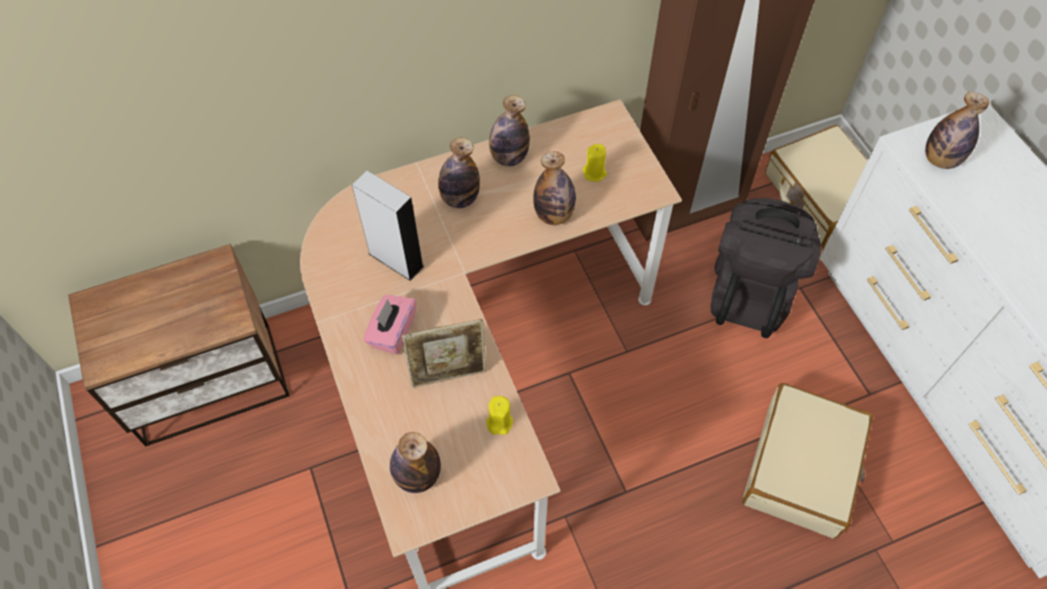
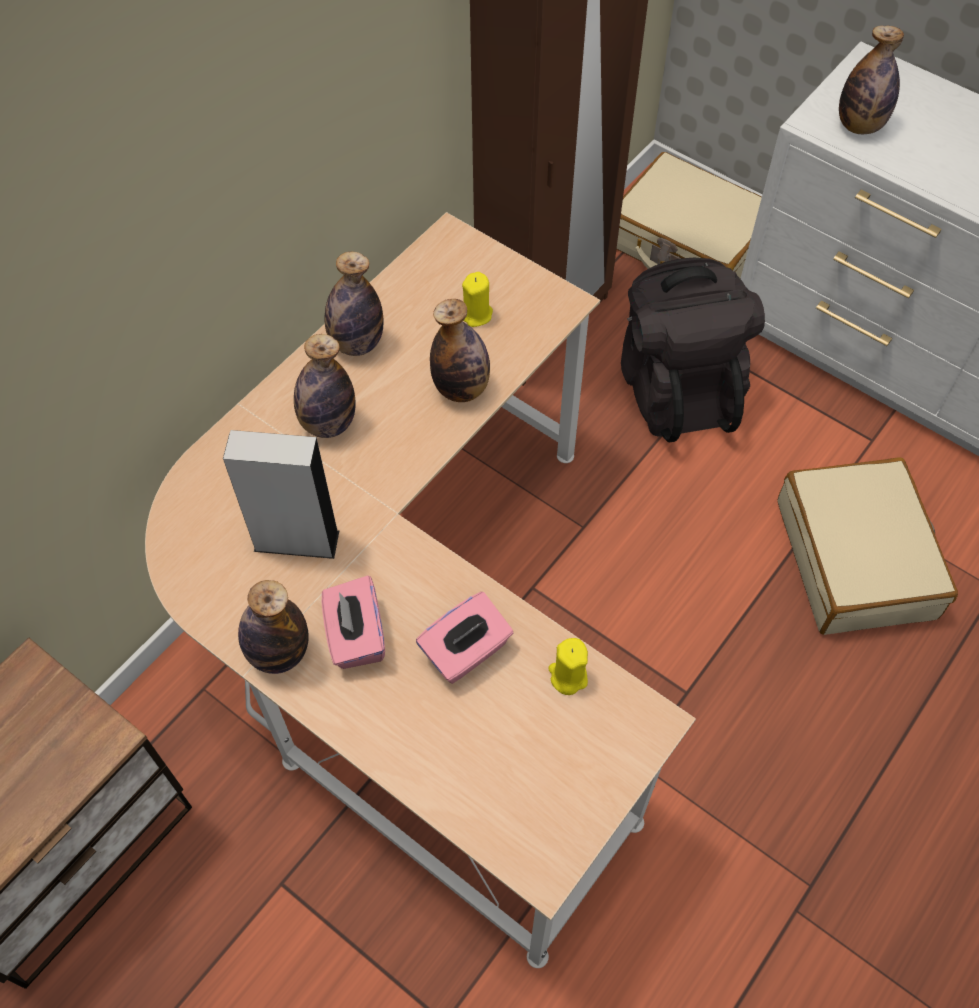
camera: 30 degrees left, 0 degrees up
(418, 476) = (512, 799): bottle -> bottle (279, 652)
(449, 375) = (466, 651): picture frame -> pink tissue box

